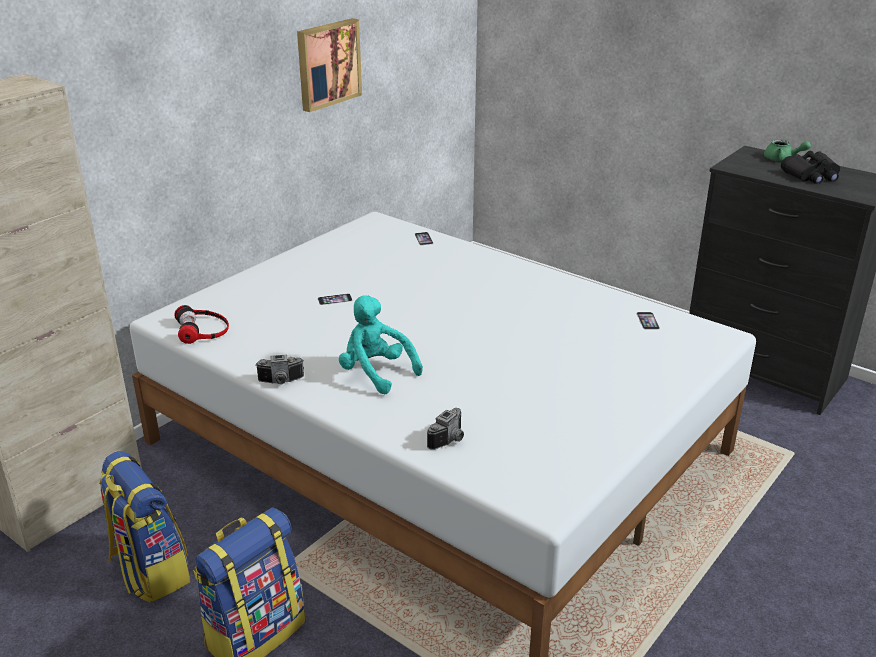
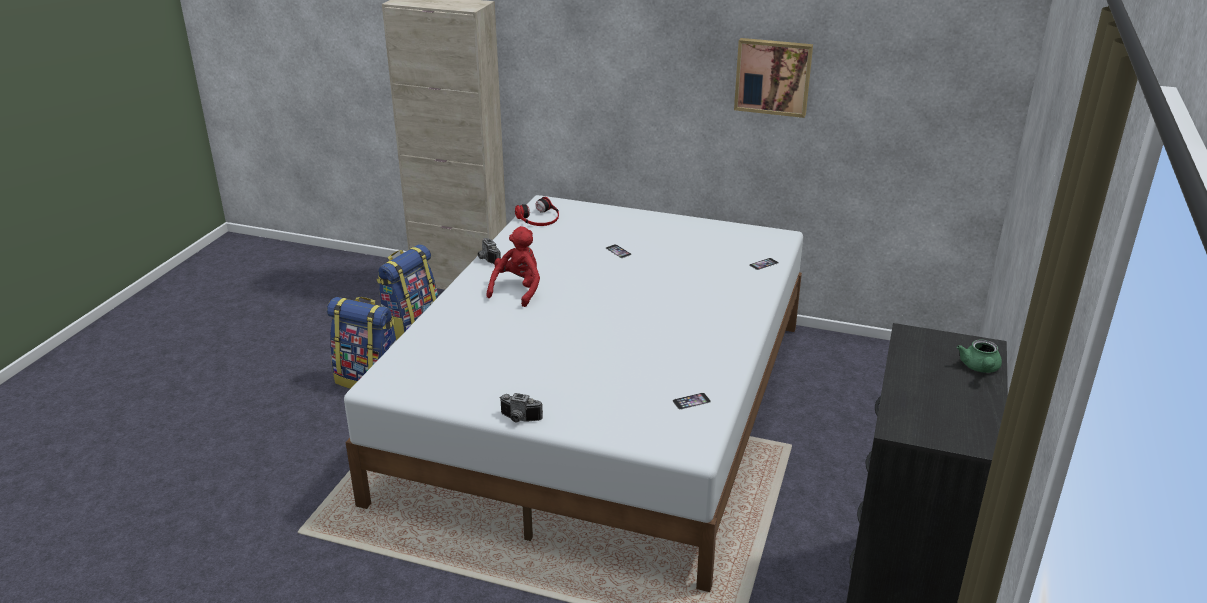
camera: 70 degrees right, 0 degrees up
(376, 373) = (518, 290): turquoise plush toy -> red plush toy
(450, 440) = (443, 335): camera -> camera (519, 419)
(811, 176) = (938, 390): black binoculars -> none

